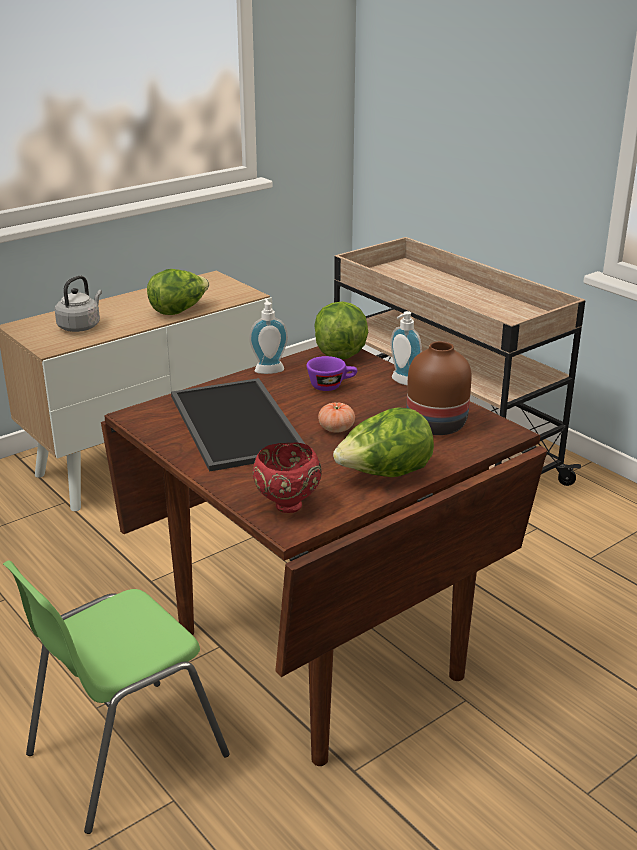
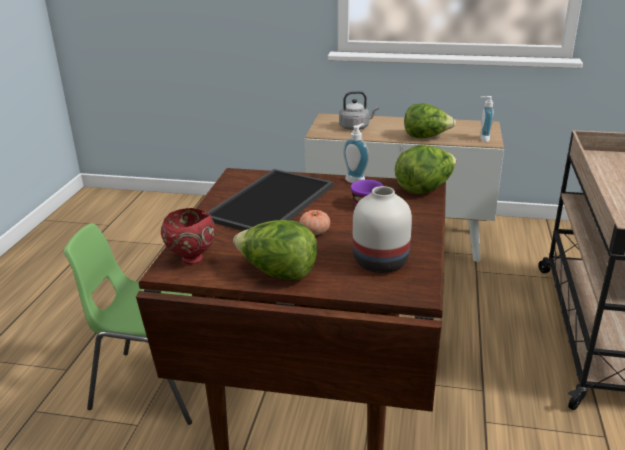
camera: 50 degrees right, 0 degrees up
(402, 382) = (421, 225): soap dispenser -> soap dispenser (482, 139)
(437, 426) = (379, 263): brown vase -> white vase

